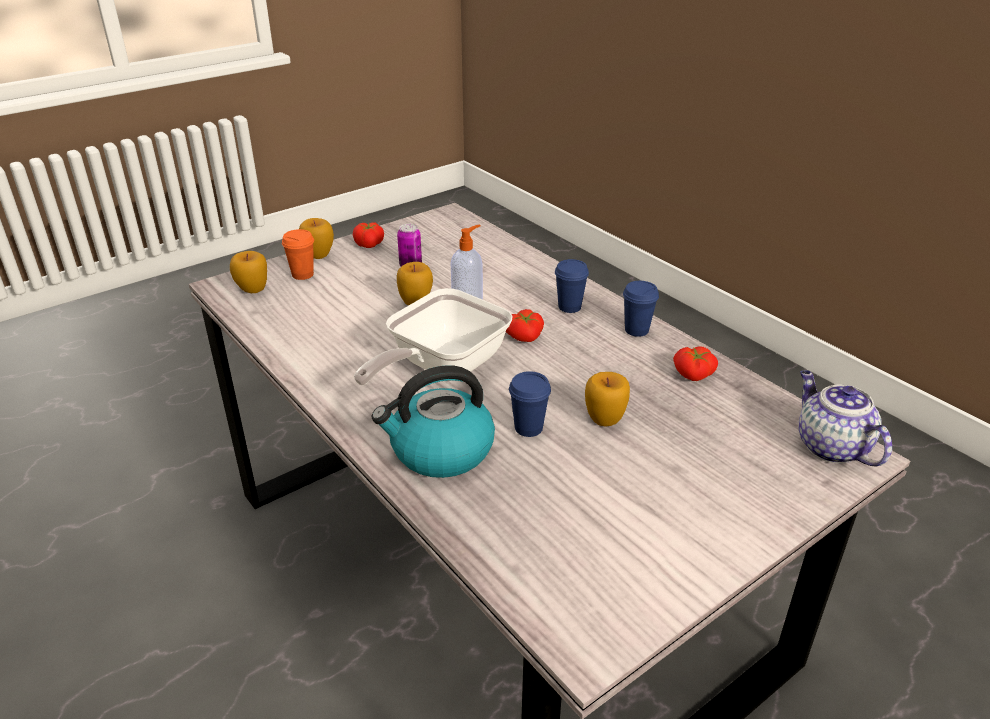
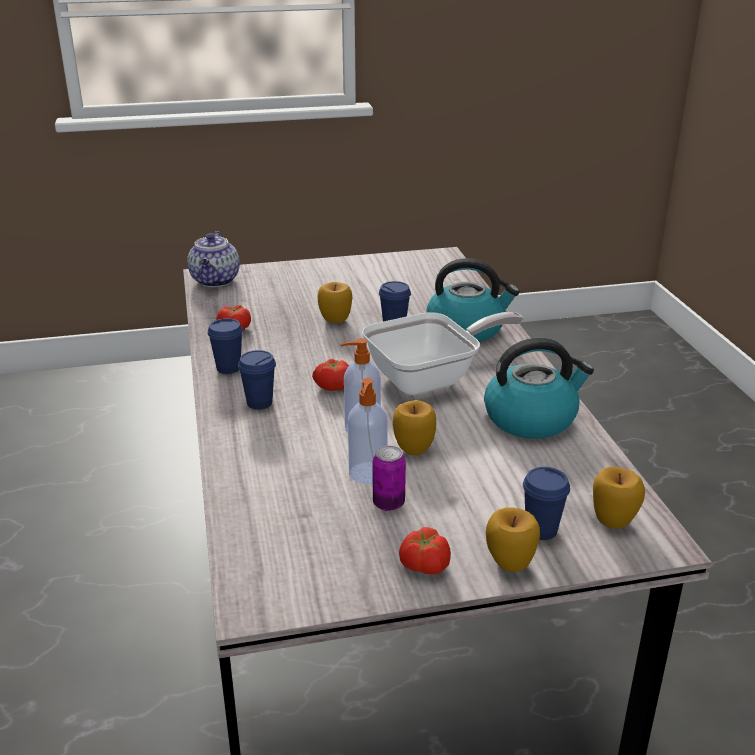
camera: 155 degrees left, 5 degrees down
(302, 274) = (541, 530): orange cup -> blue cup
(327, 350) = (531, 418): none -> kettle
(438, 279) = (367, 474): none -> soap dispenser

